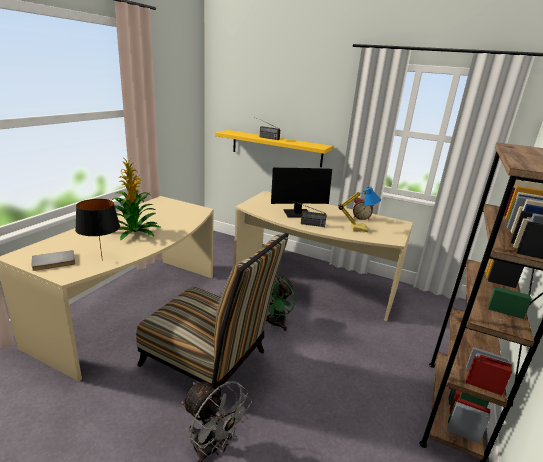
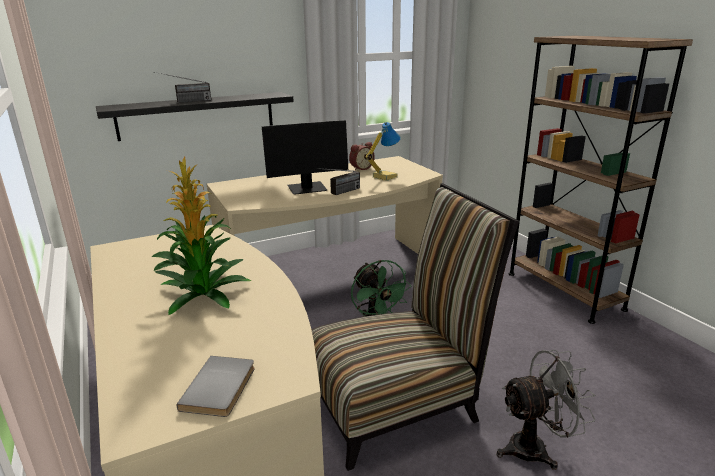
camera: 50 degrees left, 0 degrees up
(102, 260) = (273, 339): black table lamp -> none
(276, 148) = (197, 115): yellow shelf -> black shelf
(297, 214) = (307, 189): monitor -> monitor turned 45 degrees clockwise

